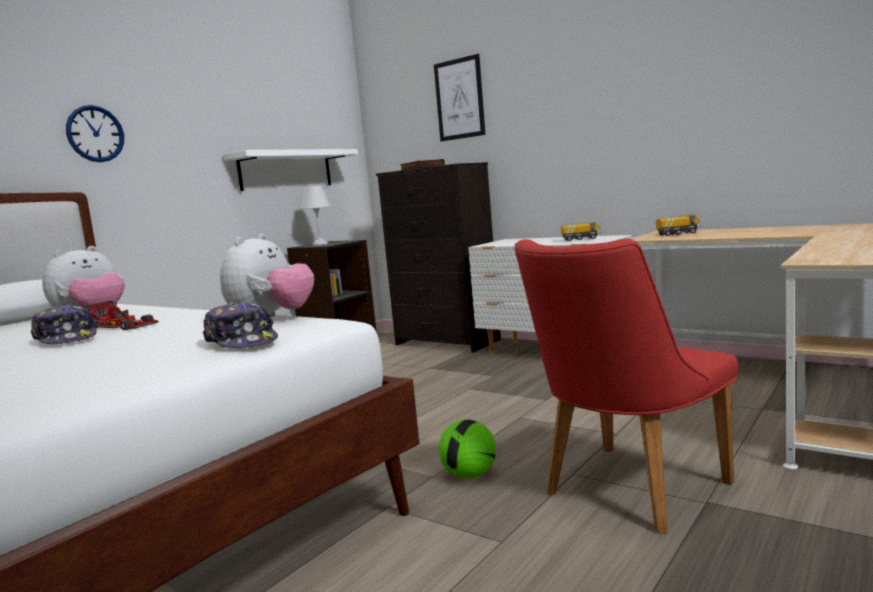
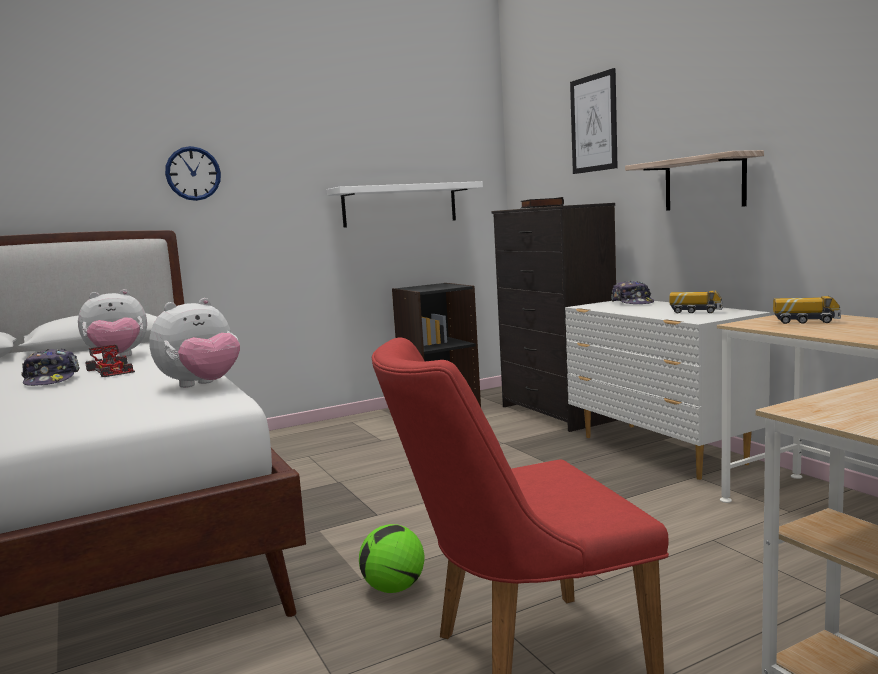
camera: 25 degrees right, 0 degrees up
(242, 341) = (116, 412): cap -> cap (632, 302)
(321, 244) = (425, 287): white table lamp -> none
(568, 143) = (704, 183): none -> shelf

